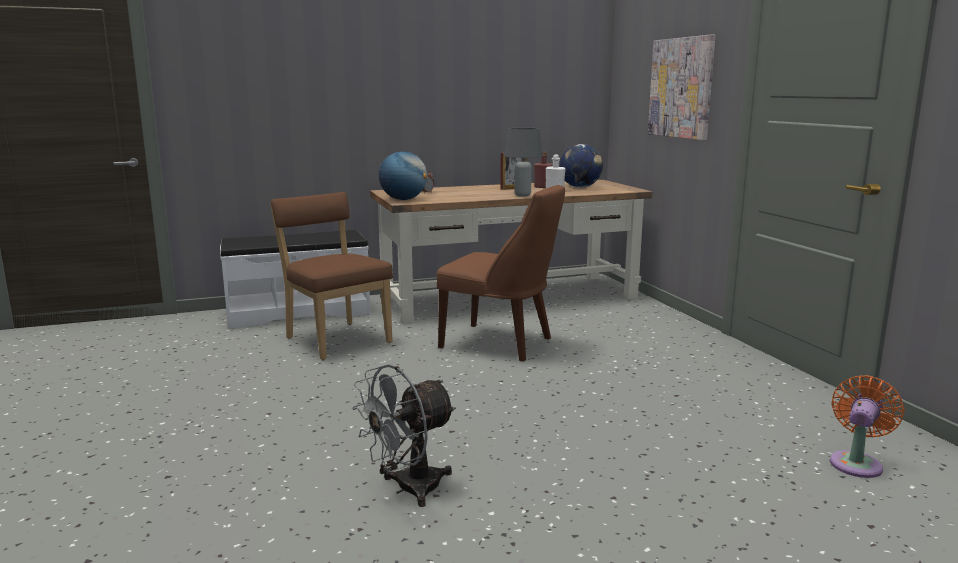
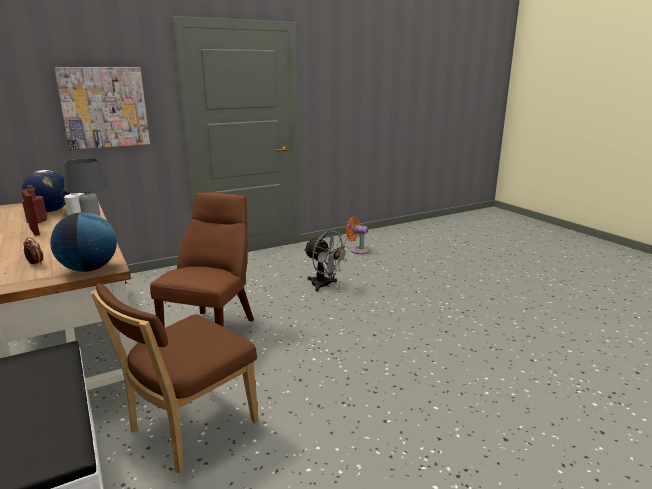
camera: 100 degrees left, 5 degrees up
(408, 489) = (447, 339): grey fan -> grey fan (324, 285)

